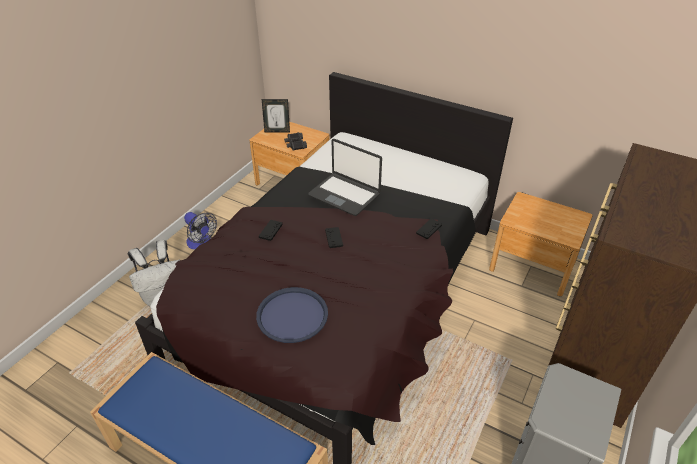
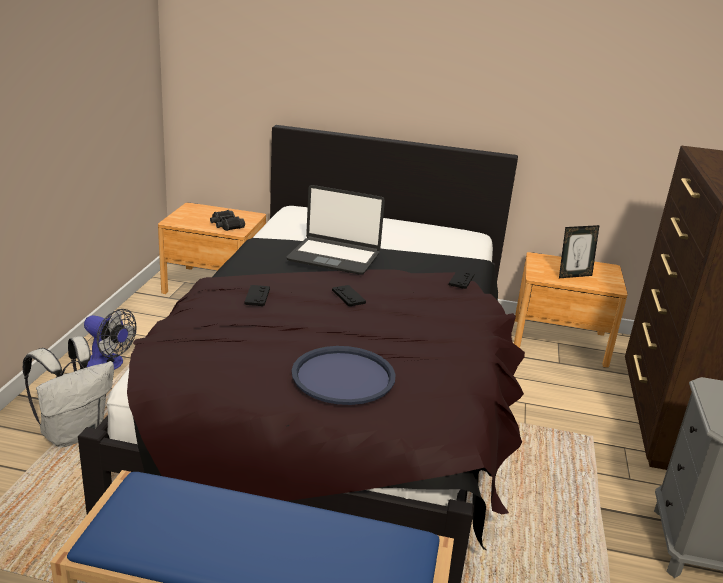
camera: 20 degrees left, 15 degrees down
(277, 131) = (193, 214): picture frame -> picture frame (573, 275)

